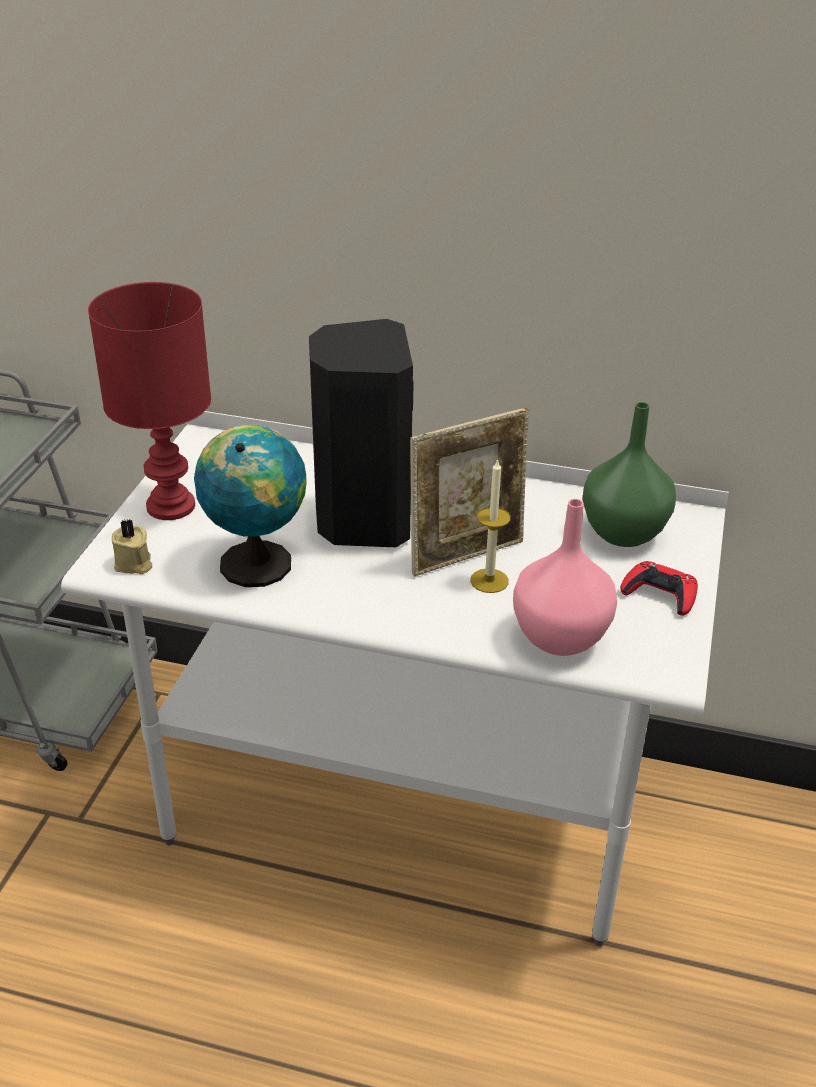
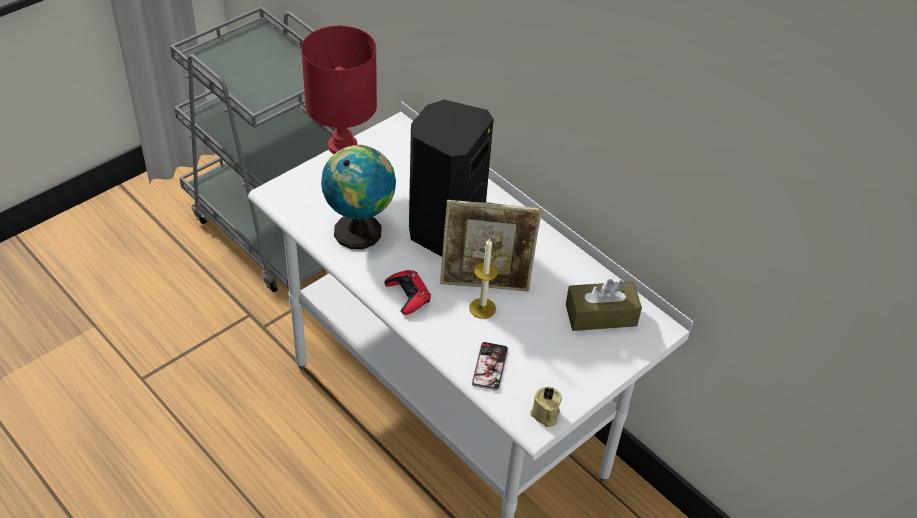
camera: 30 degrees right, 10 degrees up
(134, 564) = (292, 200): beige candle -> beige candle (545, 414)
(561, 636) = (490, 366): pink vase -> phone
(623, 531) = (601, 315): green vase -> brown tissue box
(660, 594) = (579, 370): red game controller -> red game controller (408, 295)

